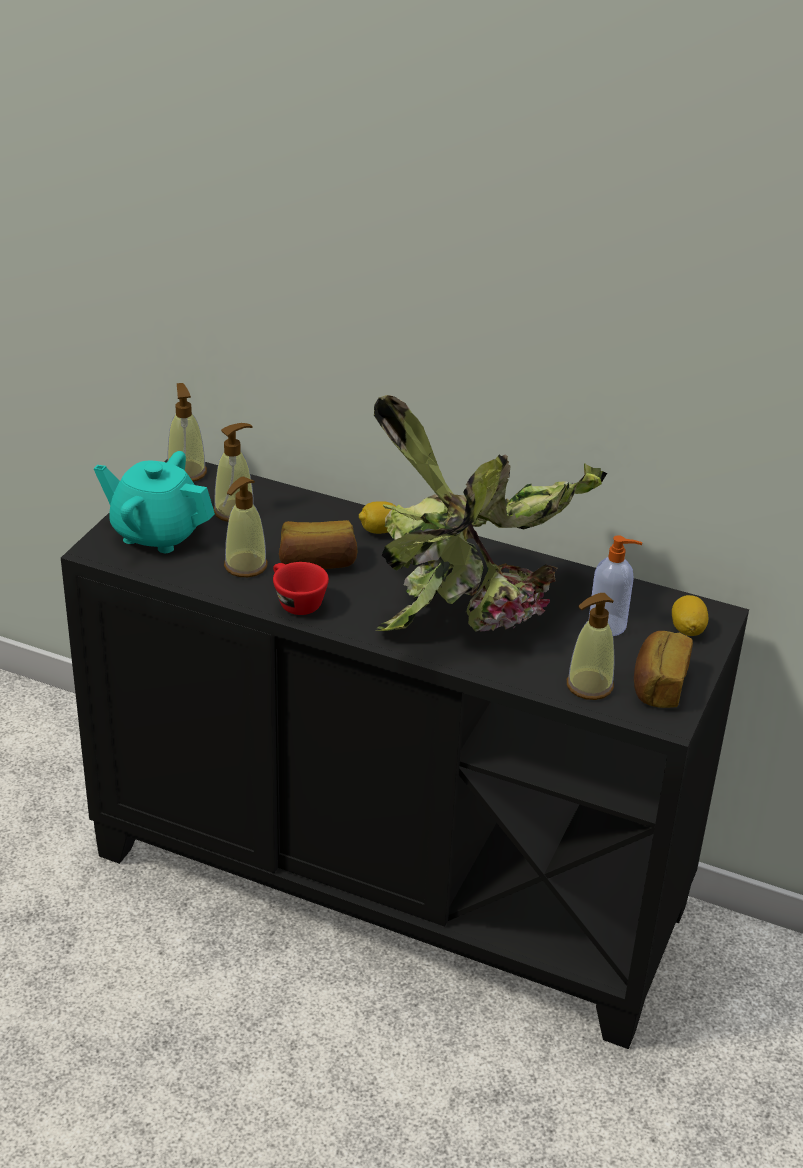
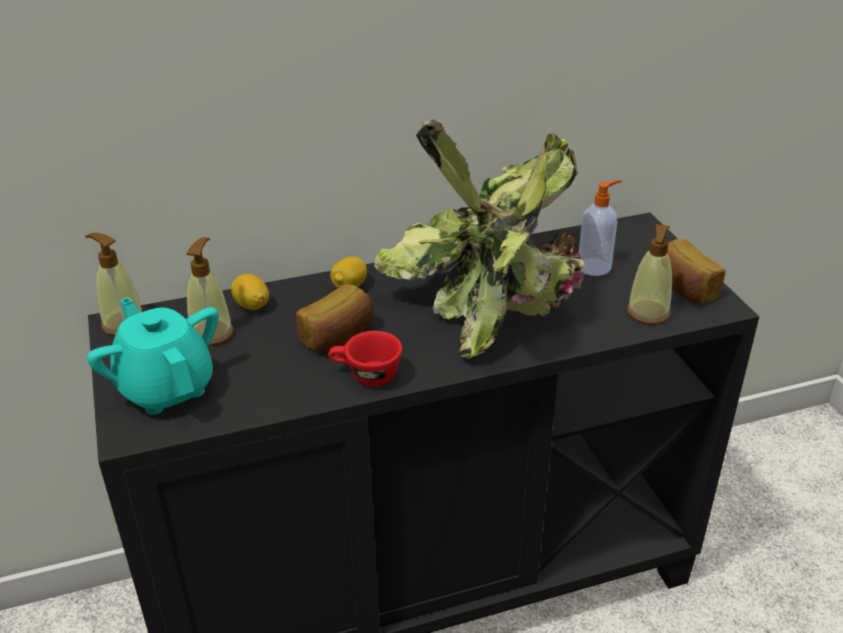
camera: 40 degrees left, 0 degrees up
(157, 533) = (166, 387): turquoise teapot -> turquoise teapot turned 75 degrees clockwise
(245, 566) = (284, 371): soap dispenser -> none
(687, 629) = (640, 243): lemon -> lemon (252, 305)

